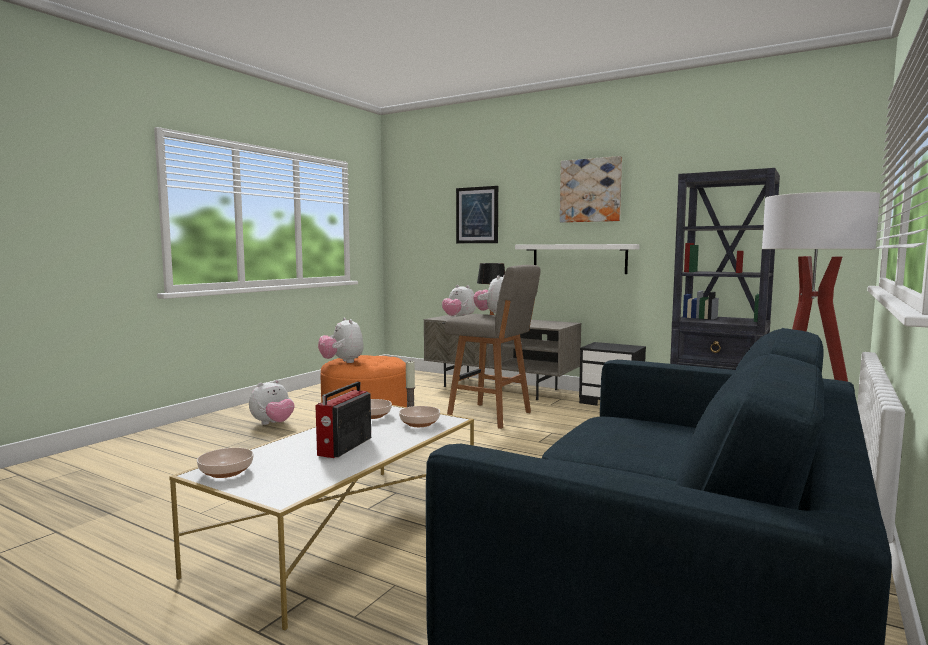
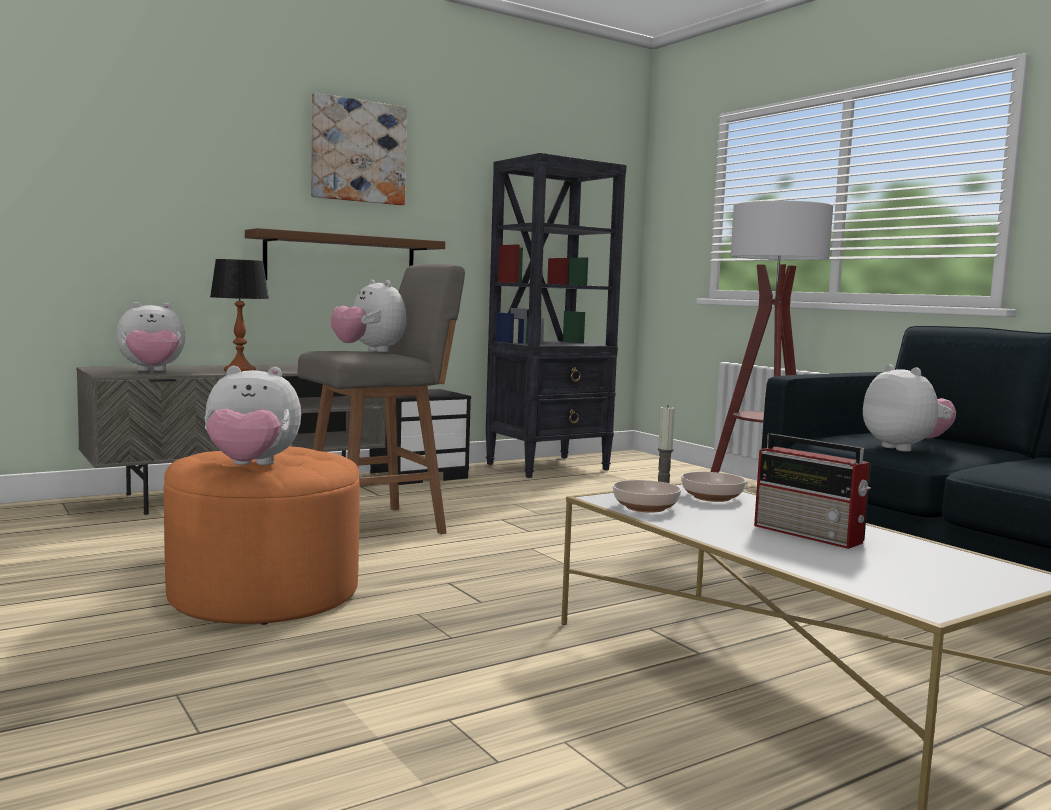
camera: 65 degrees left, 0 degrees up
(226, 472) = (924, 595): bowl -> none
(273, 424) = (97, 666): plush toy -> plush toy (905, 448)
(477, 215) = (136, 162): picture -> none
(579, 258) = (341, 259): white shelf -> brown shelf

